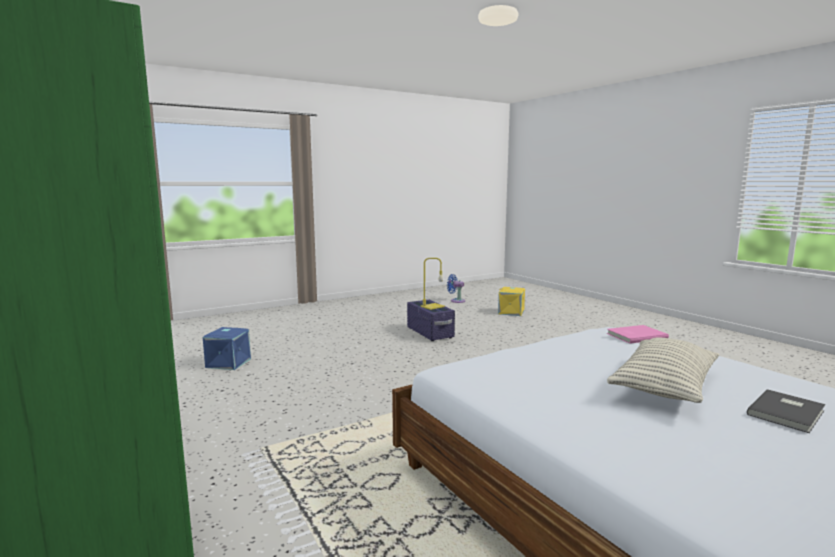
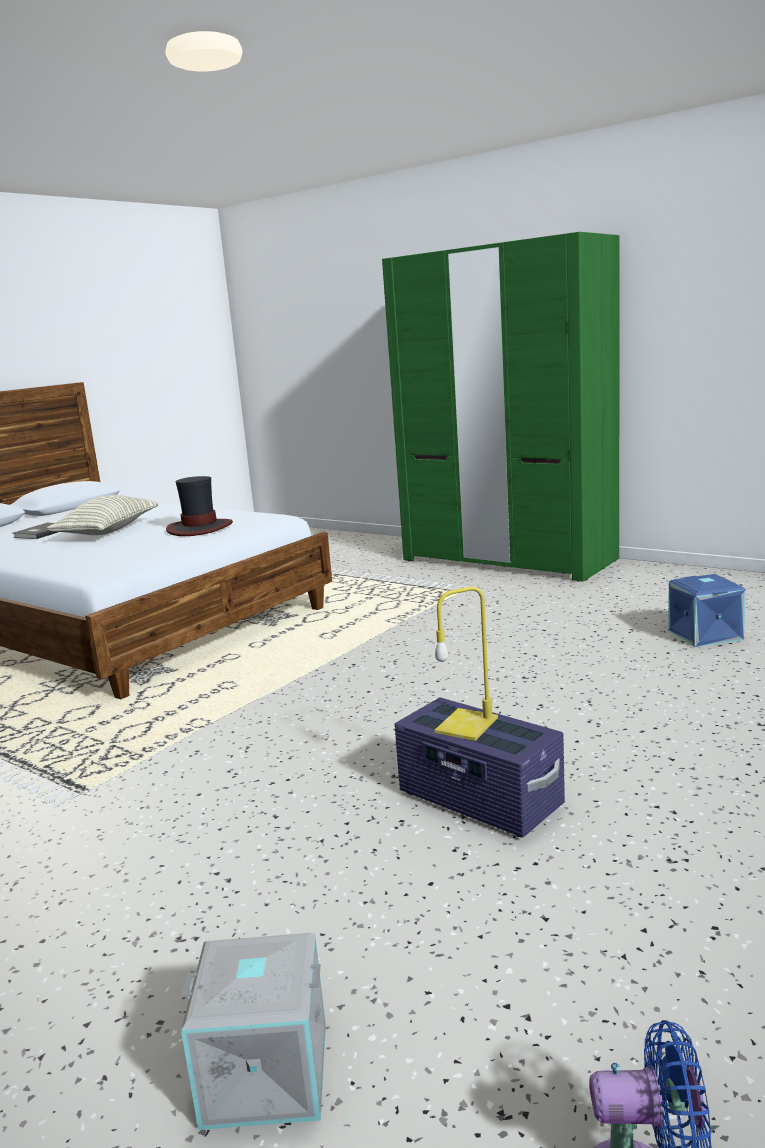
camera: 160 degrees right, 5 degrees up
(511, 312) = (267, 1071): yellow storage box -> grey storage box
(540, 364) = (200, 528): none -> hat
(635, 336) = (82, 561): pink book -> none

